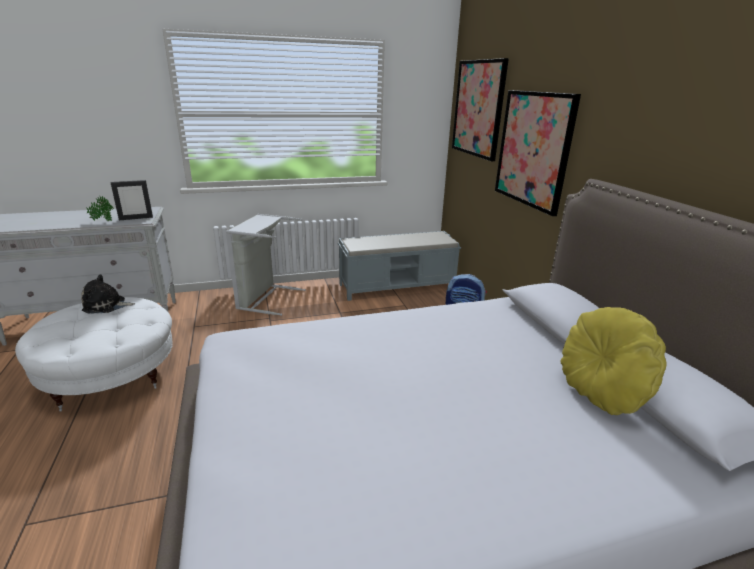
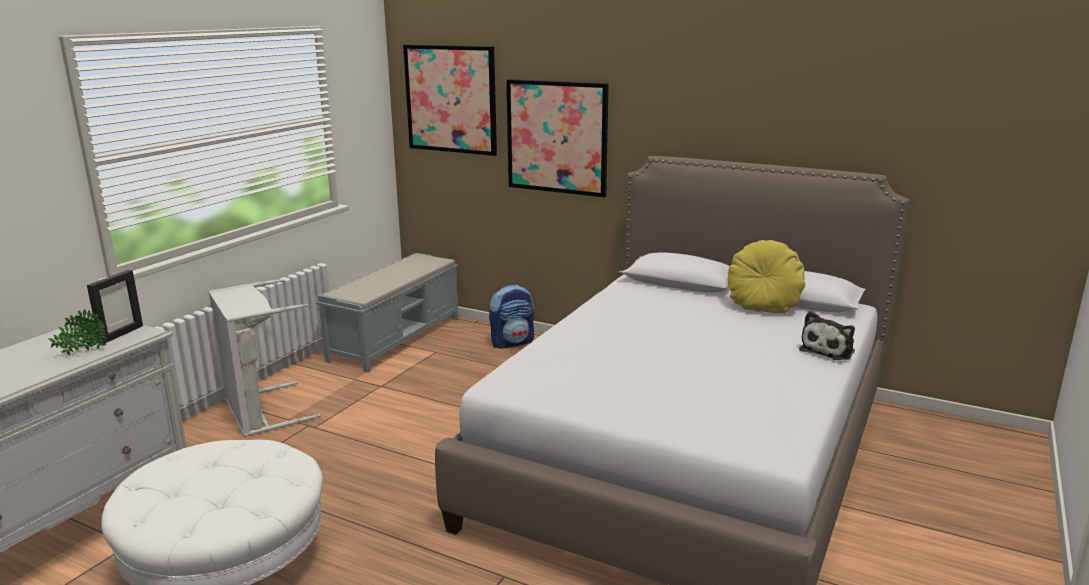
camera: 45 degrees left, 5 degrees down
(107, 306) = (180, 466): plush toy -> plush toy (829, 350)

